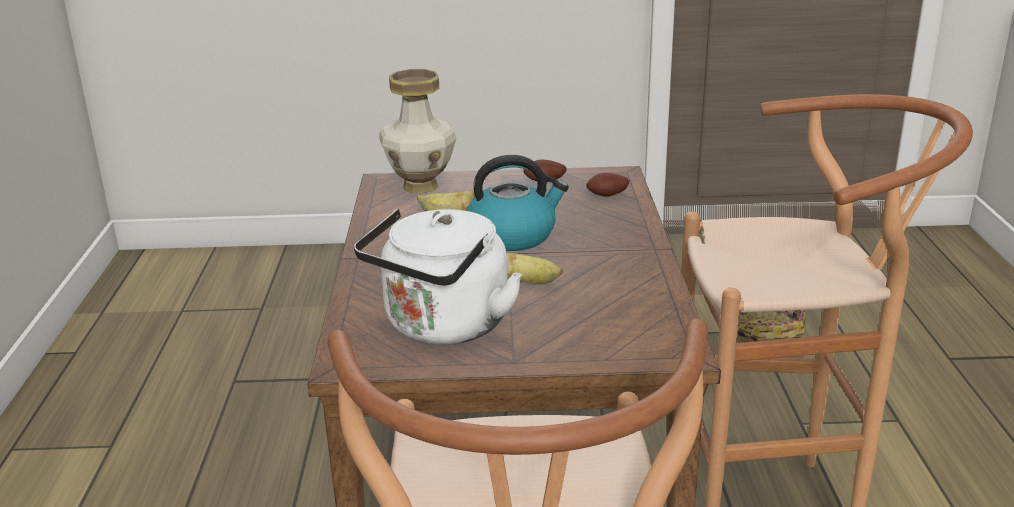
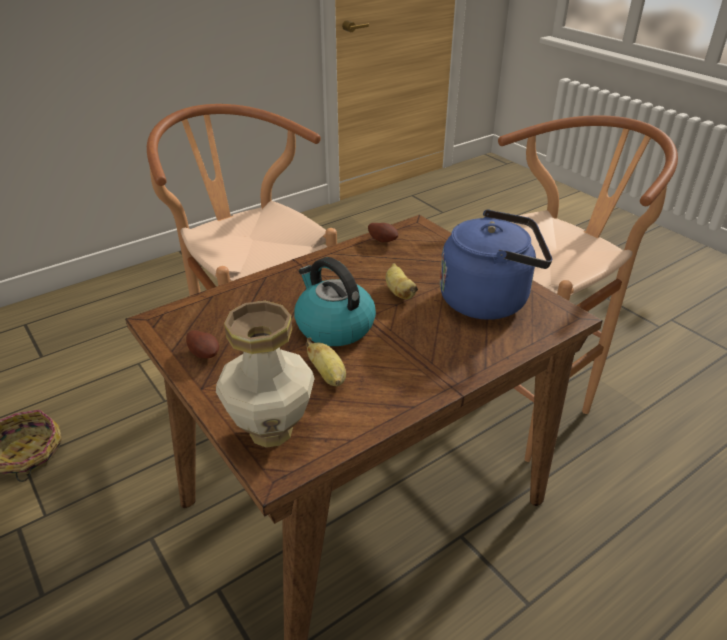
camera: 125 degrees left, 10 degrees up
(443, 327) = (489, 300): white kettle -> blue kettle
(608, 196) = (216, 310): potato -> potato (383, 240)

